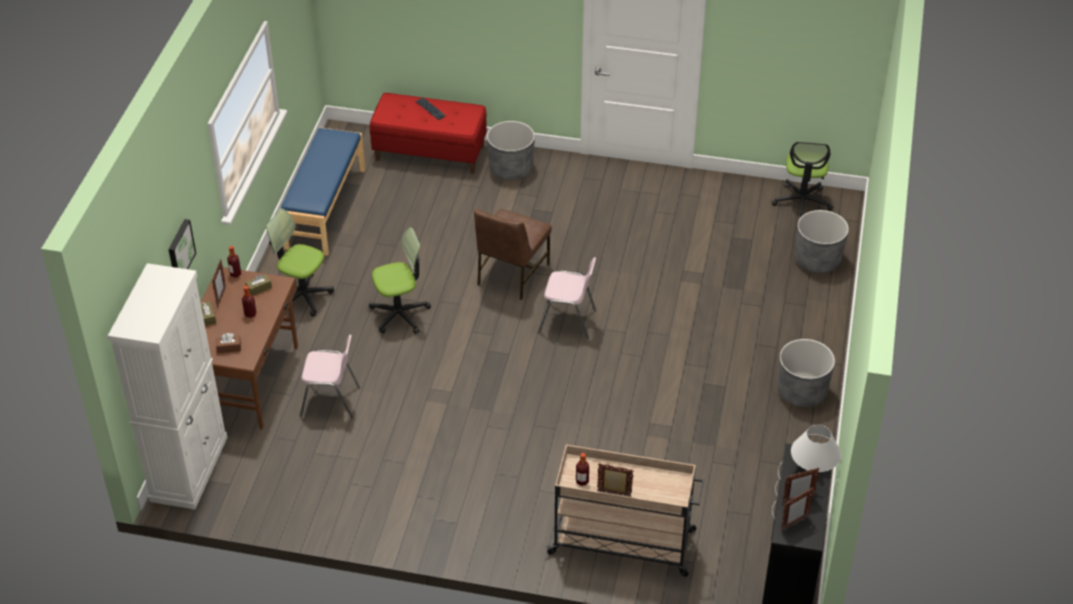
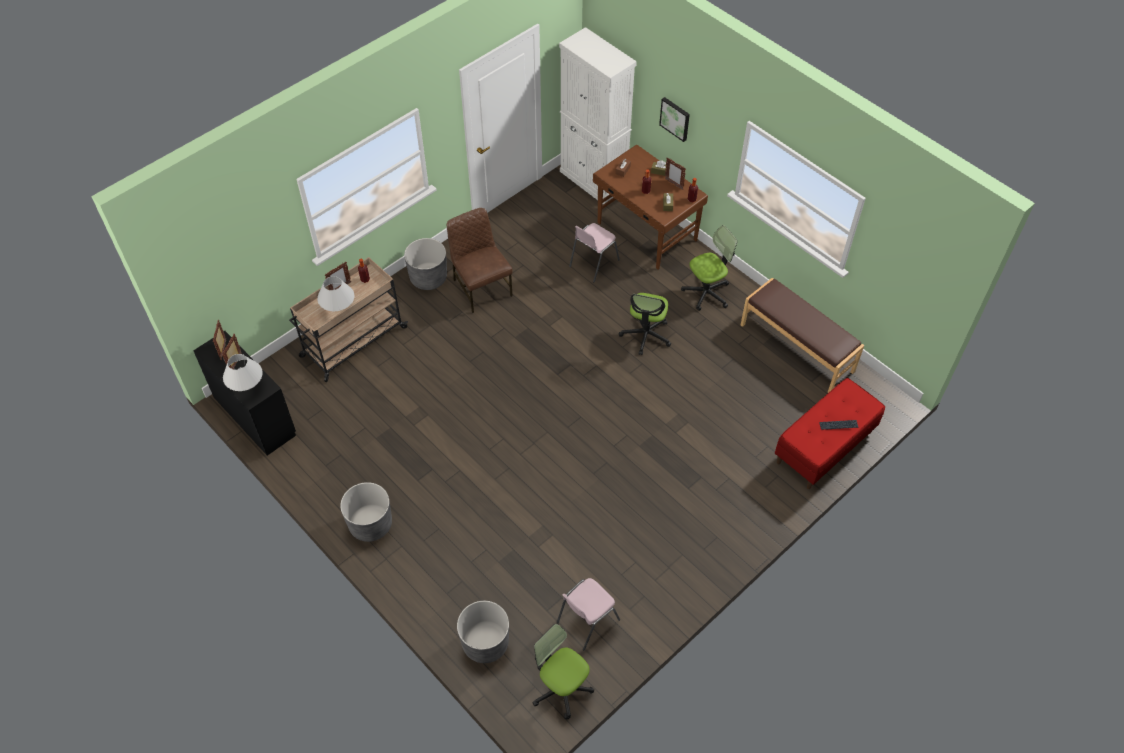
camera: 125 degrees right, 10 degrees up
(325, 208) = (797, 347): blue bench -> brown bench
(511, 169) = (764, 491): grey planter -> grey planter (428, 278)
(511, 274) = (636, 420): brown chair -> brown chair (481, 287)
(568, 321) = (560, 426): pink chair -> pink chair (586, 621)
(642, 476) = (339, 309): none -> white table lamp

